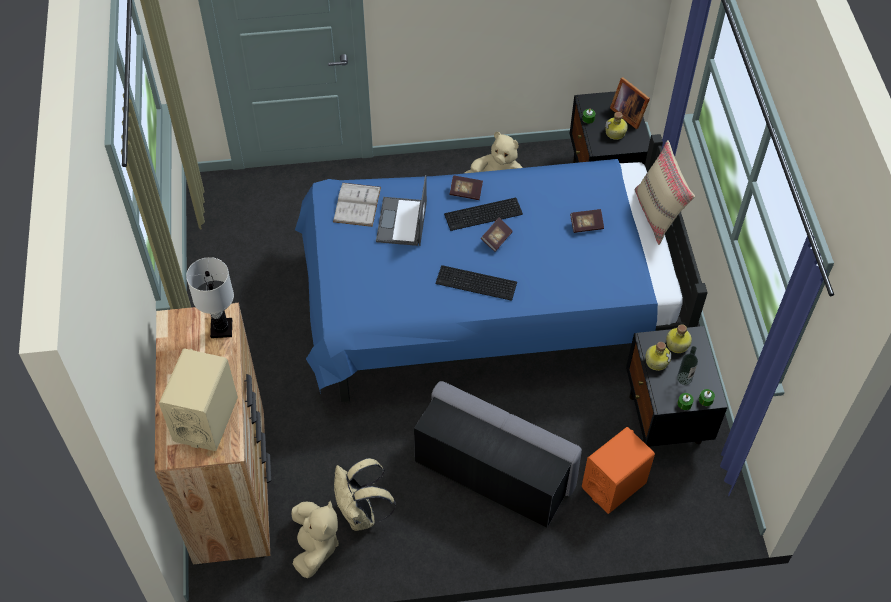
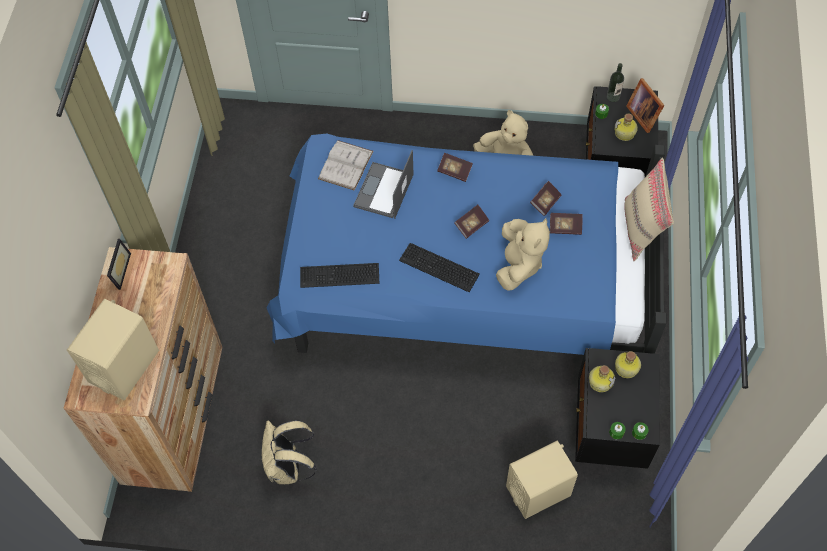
camera: 15 degrees right, 5 degrees up
(172, 331) = (118, 270): none -> picture frame
(222, 328) = (164, 277): white table lamp -> none
(315, 546) = (237, 490): beige plush toy -> beige plush toy (518, 265)
(484, 215) = (466, 198): keyboard -> keyboard (340, 276)
(494, 471) = (425, 452): grey ottoman -> none
(561, 206) = (545, 202): none -> book
(613, 485) = (538, 491): orange speaker -> beige speaker
(684, 378) = (623, 405): bottle -> bottle (613, 97)

